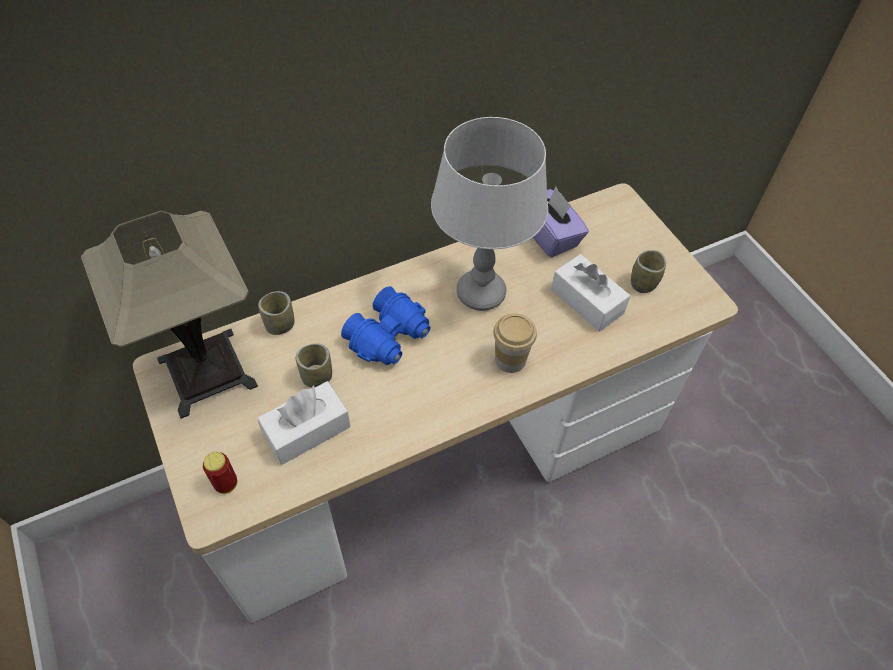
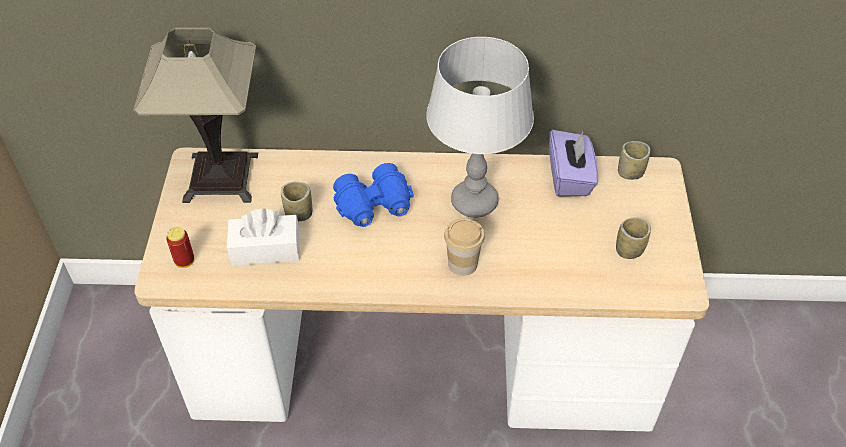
camera: 30 degrees right, 5 degrees down
(280, 325) = (296, 164): cup -> cup (630, 172)
(587, 301) = (564, 244): white tissue box -> none

